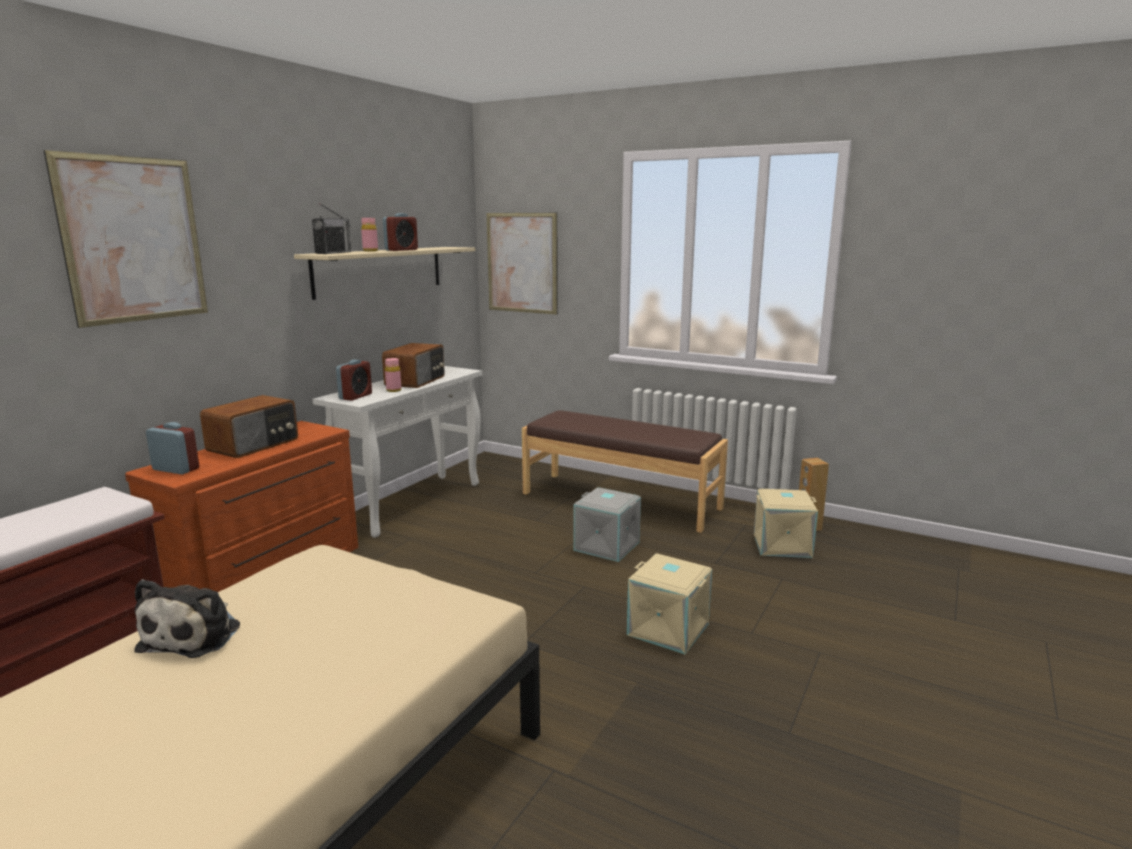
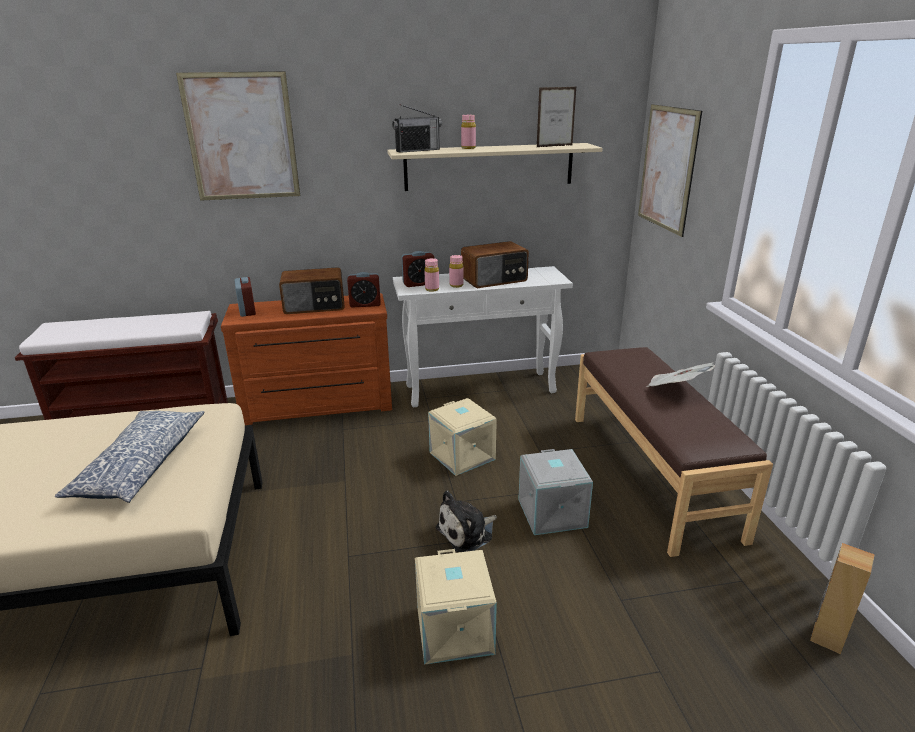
camera: 50 degrees right, 10 degrees up
(195, 635) = (80, 434): plush toy -> plush toy (467, 532)
(352, 612) = (140, 466): none -> pillow
(379, 397) = (432, 289): none -> pink bottle
(401, 250) = (497, 149): alarm clock -> alarm clock (365, 304)
(436, 248) = (554, 146): none -> picture frame
(624, 423) = (676, 389): none -> newspaper
(781, 546) = (738, 635): beige storage box -> beige storage box (461, 456)

